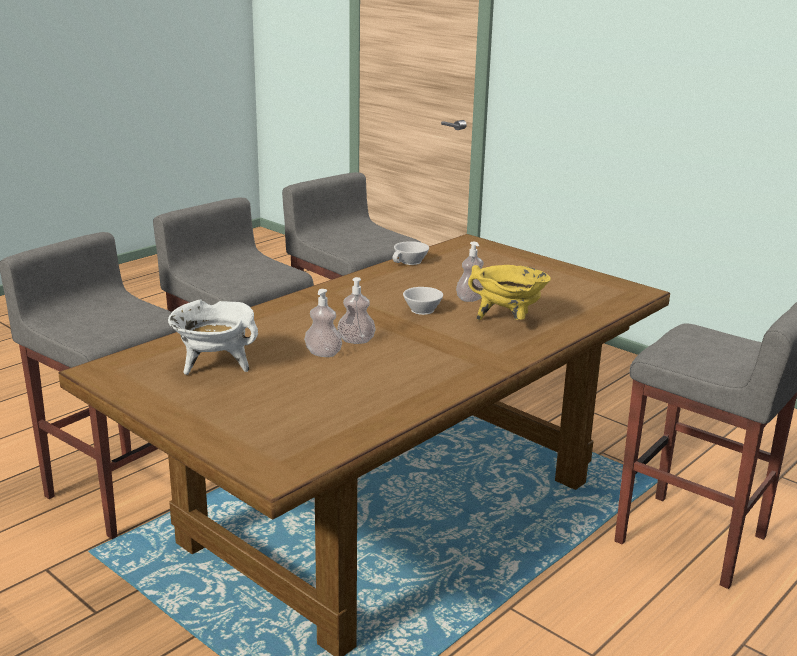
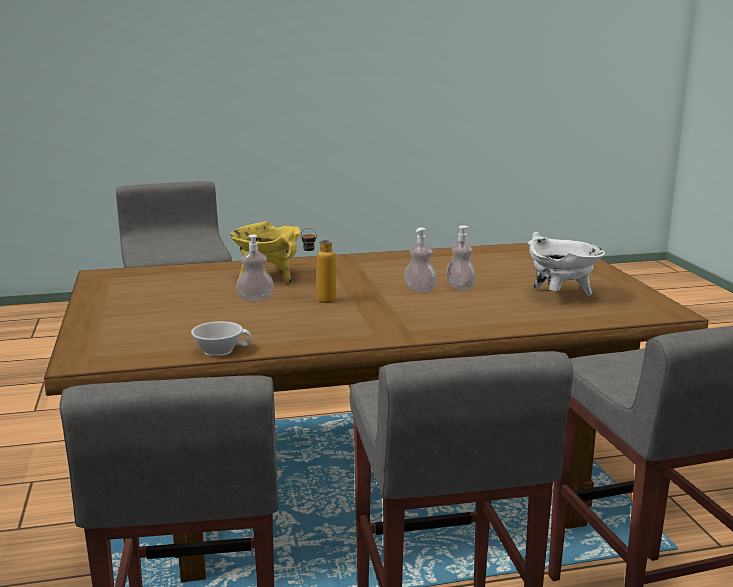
camera: 145 degrees left, 5 degrees down
(421, 309) = (319, 300): white cup -> bottle

